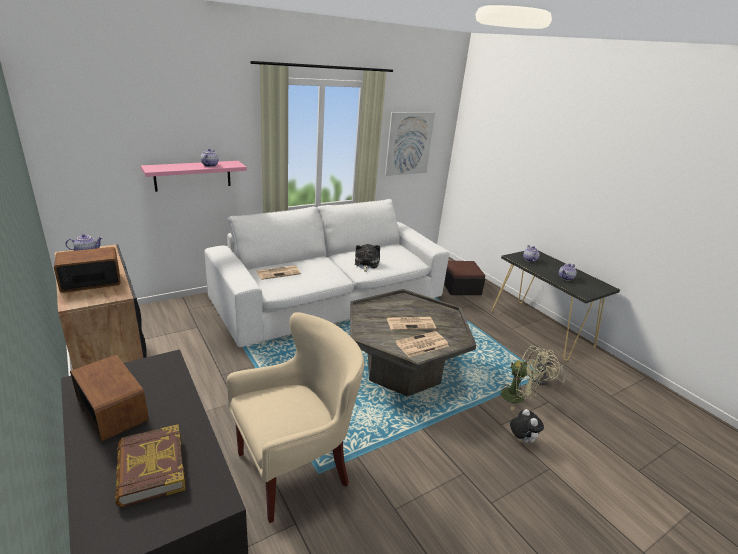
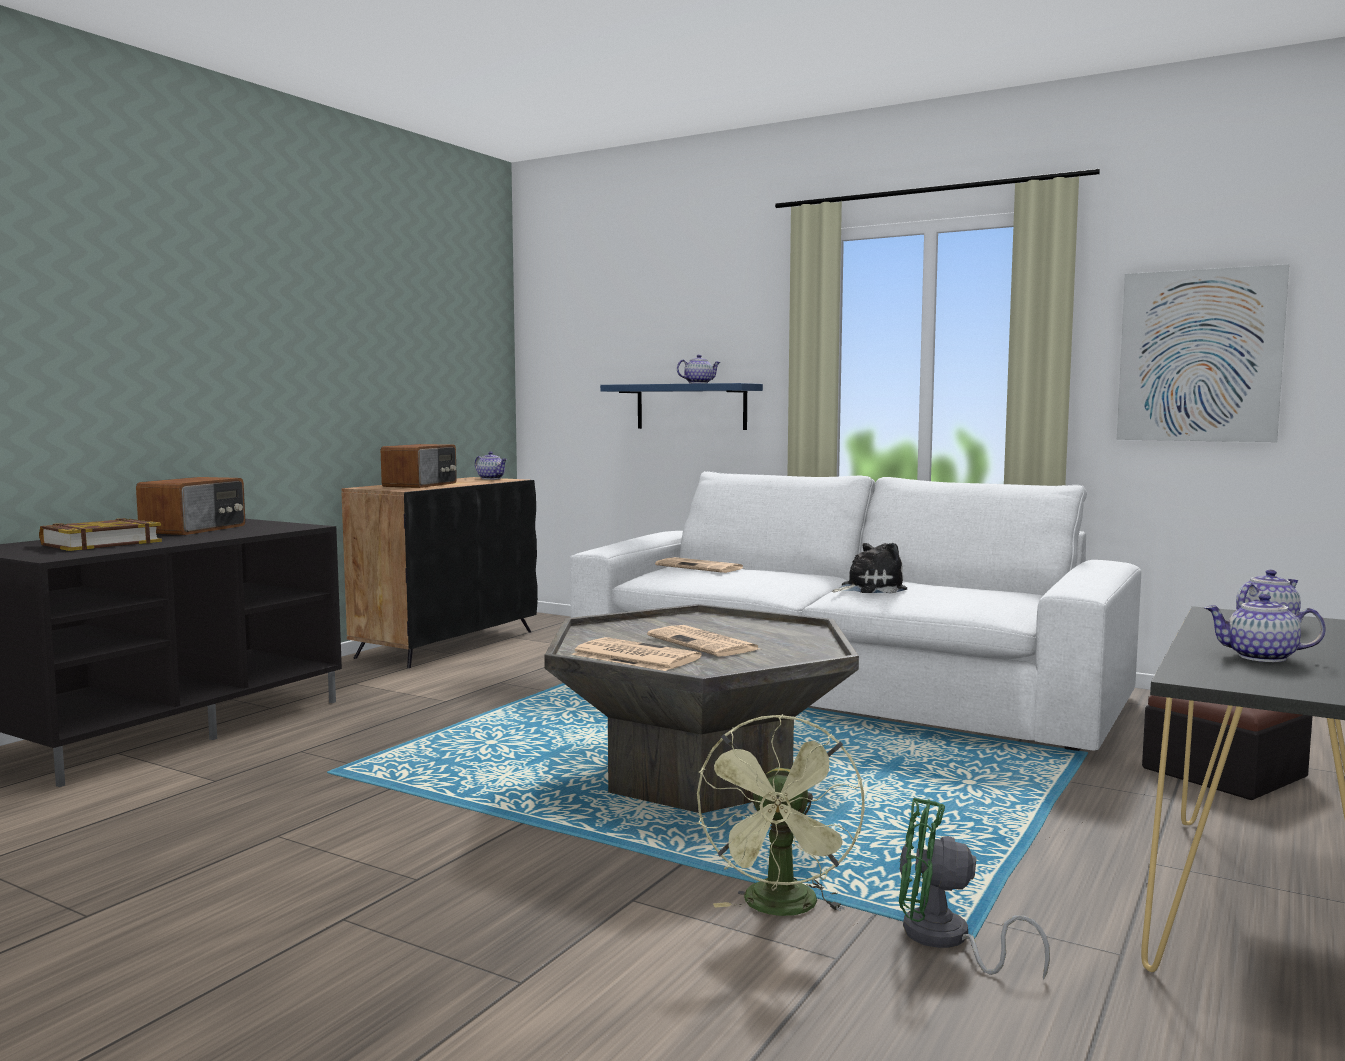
camera: 65 degrees right, 20 degrees down
(90, 281) = (421, 485): radio -> radio turned 75 degrees clockwise
(193, 175) = (691, 407): pink shelf -> blue shelf
(296, 469) = (327, 759): beige armchair -> none
(521, 439) = (602, 932): plush toy -> none
(544, 380) = (945, 940): beige fan -> green fan

